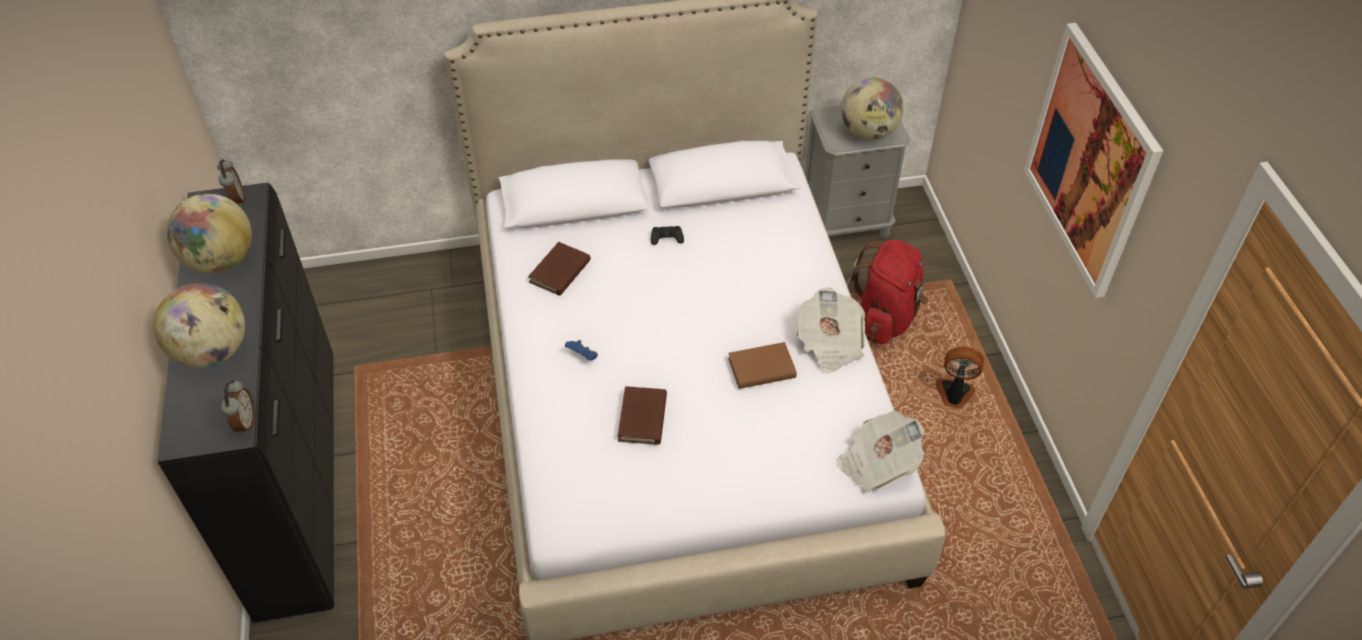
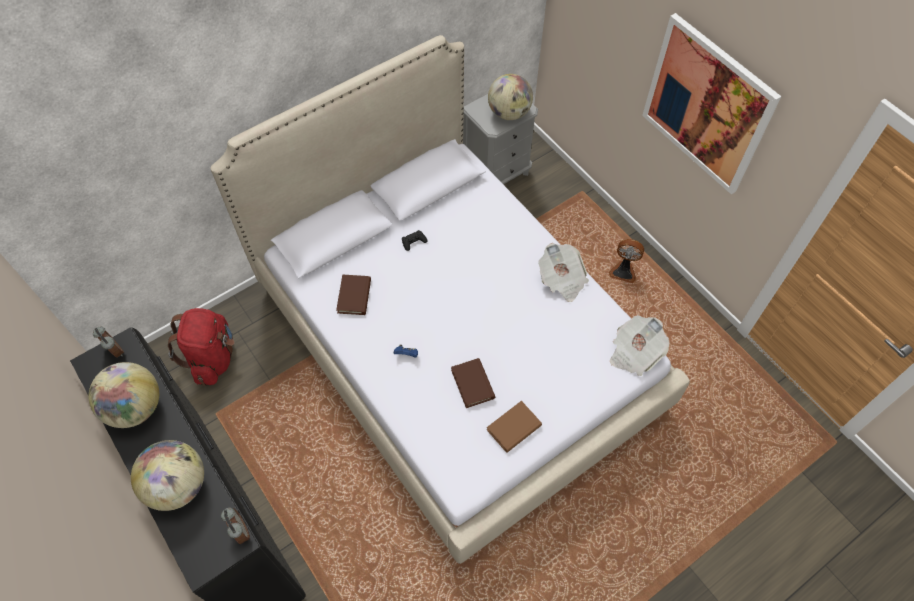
camera: 25 degrees left, 10 degrees up
(761, 368) = (529, 315): brown book -> brown book (514, 428)
(884, 317) = (555, 233): red backpack -> red backpack (212, 357)
(954, 394) = (623, 271): fan -> fan turned 150 degrees counterclockwise

